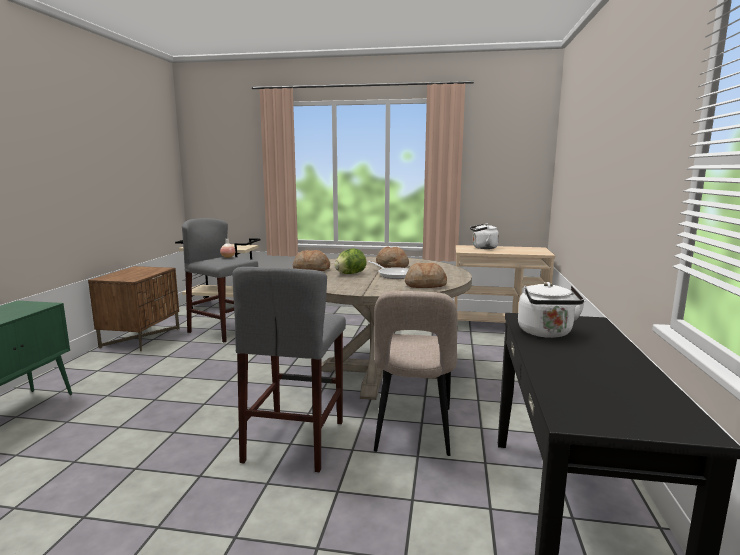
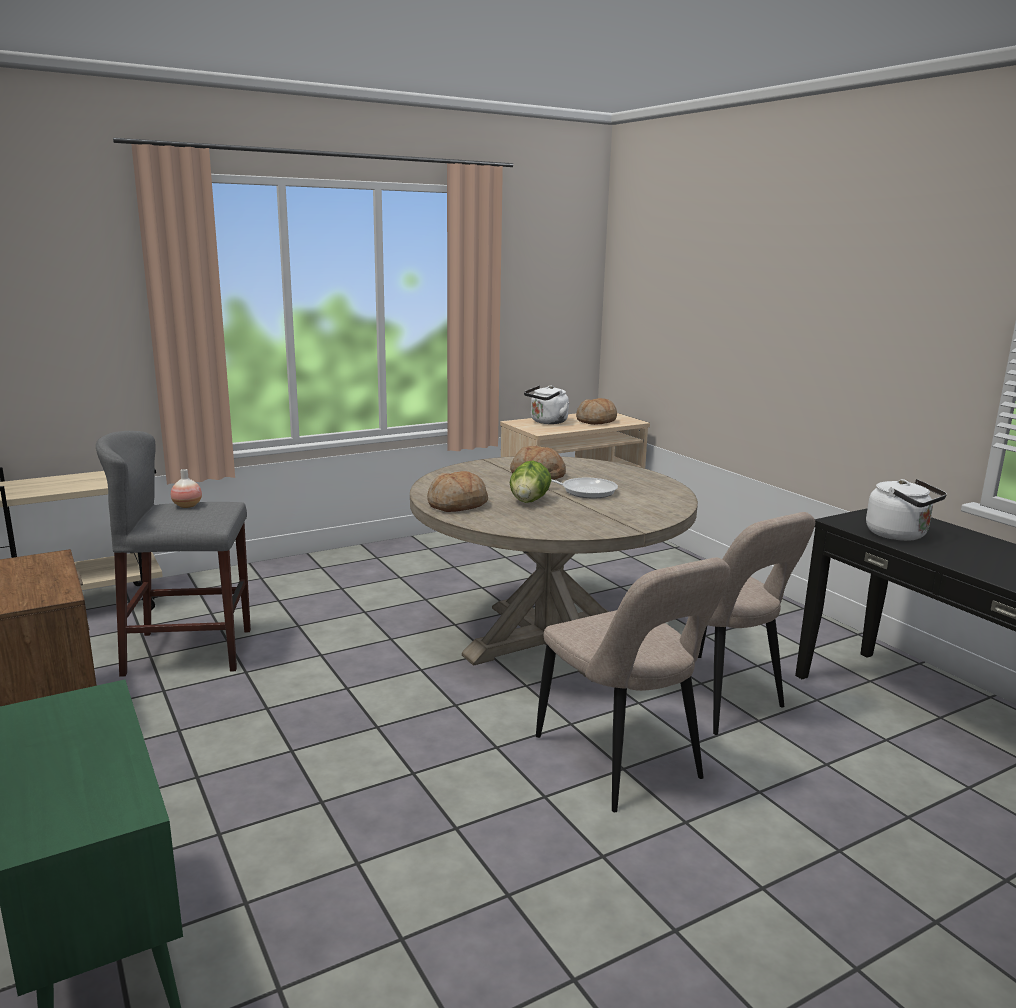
camera: 40 degrees left, 5 degrees up
(295, 440) = (622, 762): grey stool -> beige chair
(425, 285) = (659, 500): bread -> bread (596, 421)

